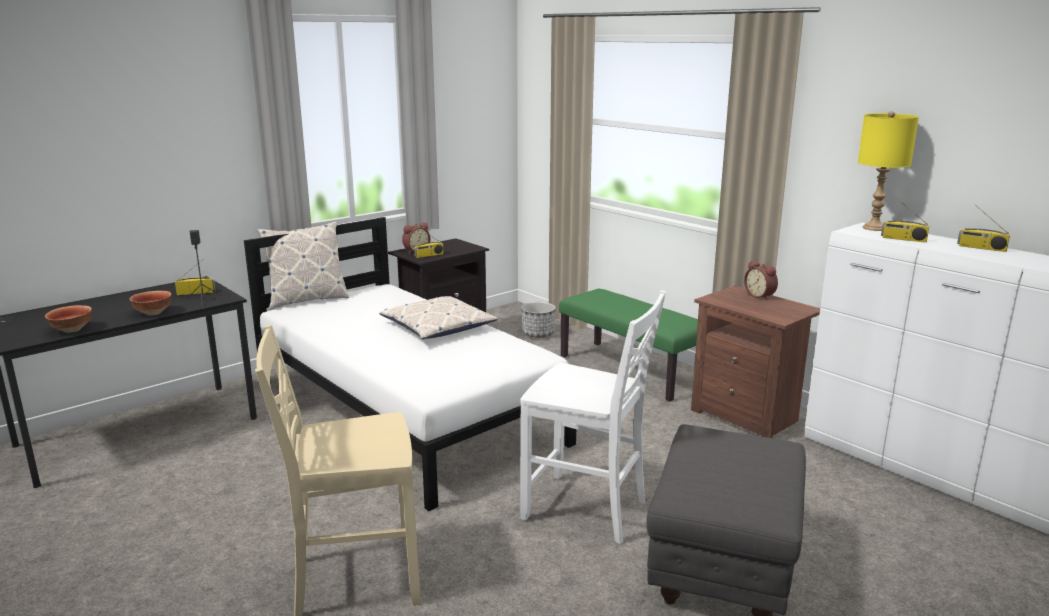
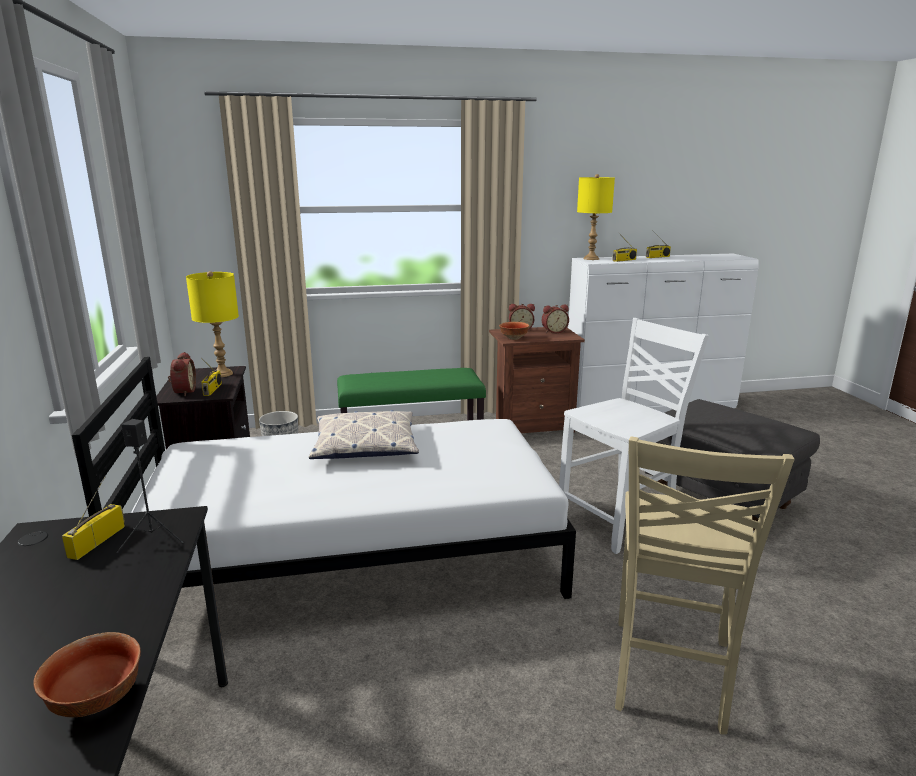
camera: 60 degrees left, 0 degrees up
(152, 313) = (142, 592): bowl -> bowl (513, 338)
(307, 300) = (140, 498): pillow -> none
(462, 249) = (222, 374): none -> yellow table lamp
(786, 309) = (554, 331): none -> alarm clock

